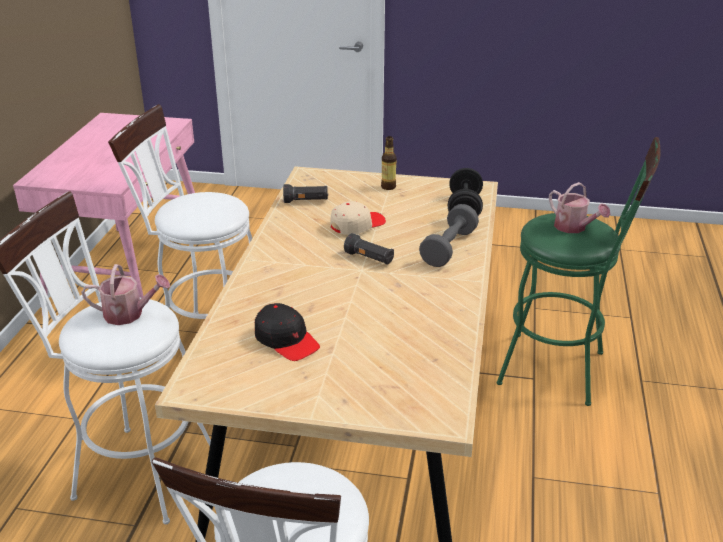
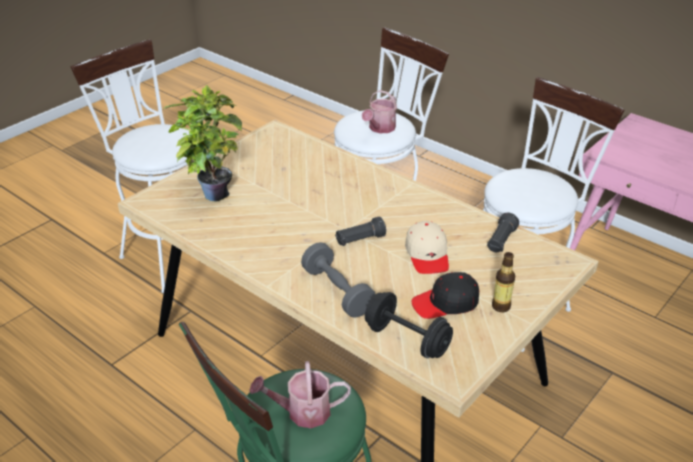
camera: 120 degrees right, 5 degrees up
(286, 340) = (287, 171): black cap -> black cap (446, 303)
(378, 376) = (211, 192): none -> potted plant

